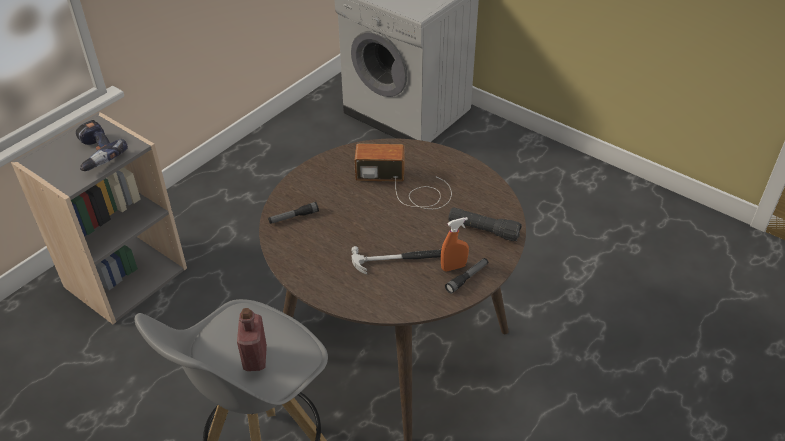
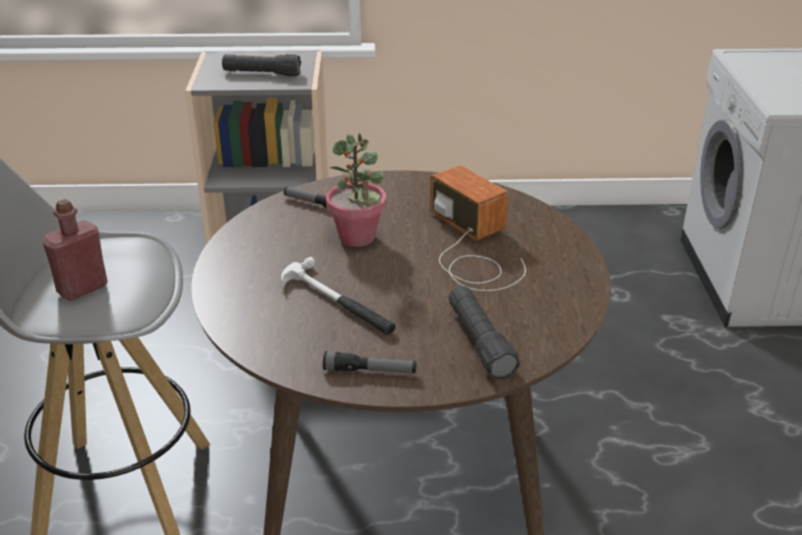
camera: 50 degrees right, 10 degrees down
(95, 154) = (262, 74): power drill -> black flashlight
(347, 220) = (357, 237): none -> potted plant
(453, 267) = (376, 350): orange spray bottle -> none

